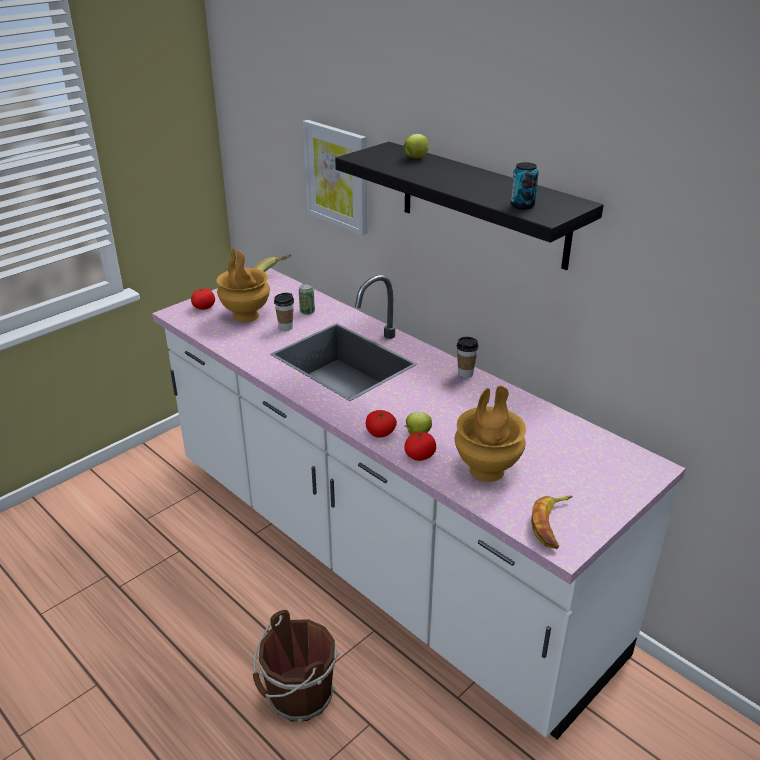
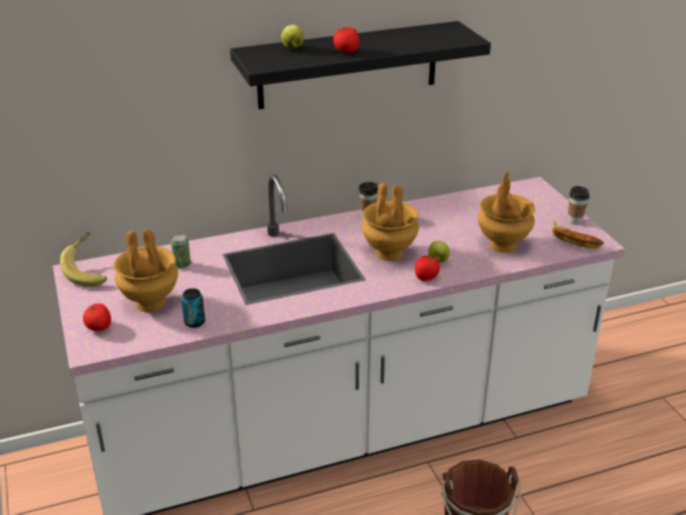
camera: 65 degrees left, 0 degrees up
(285, 327) = (201, 284): cup -> cup (575, 221)
(337, 176) = (155, 112): picture -> none
(406, 402) = (388, 253): none -> brown vase
(420, 456) = (468, 267): tomato -> tomato (346, 51)
(522, 206) = (442, 40): can -> can (194, 322)

